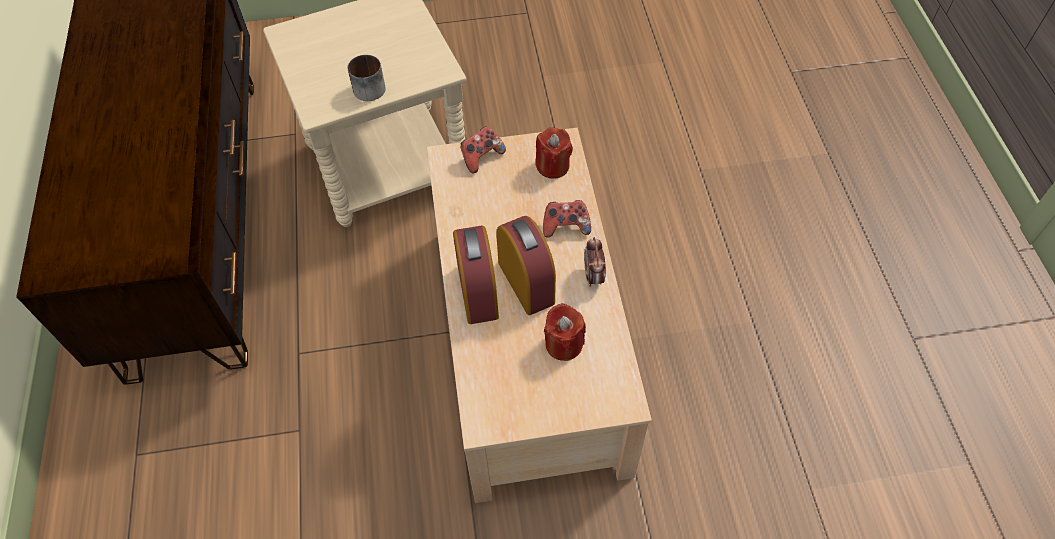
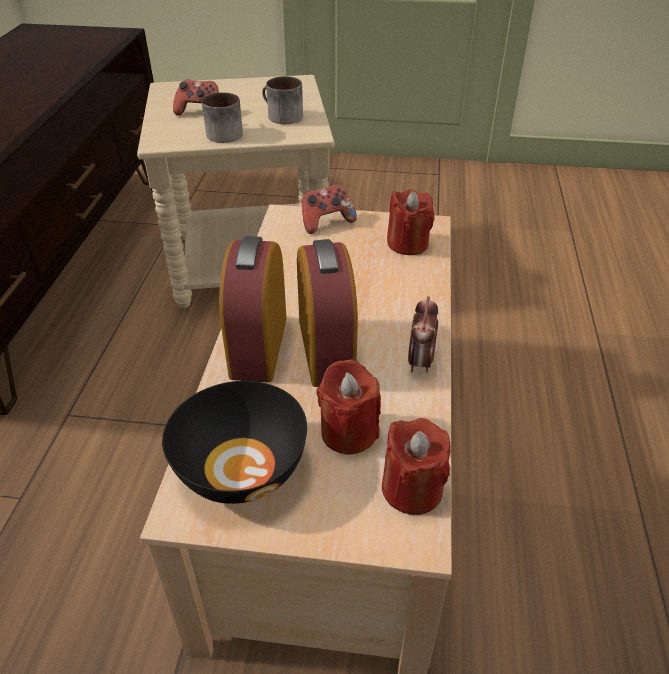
camera: 15 degrees right, 15 degrees down
(407, 53) = (280, 116): none -> mug
(505, 386) = (241, 467): none -> black bowl
(566, 226) = (402, 302): game controller -> game controller (200, 113)
(615, 373) = (412, 489): none -> red candle

